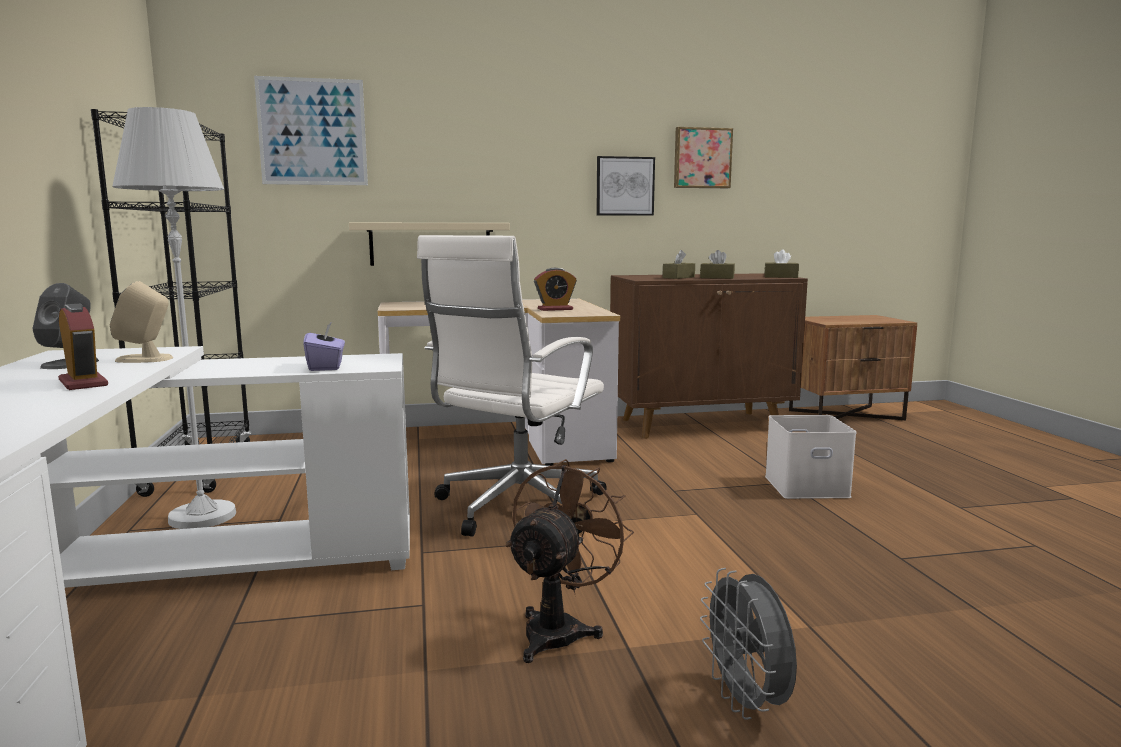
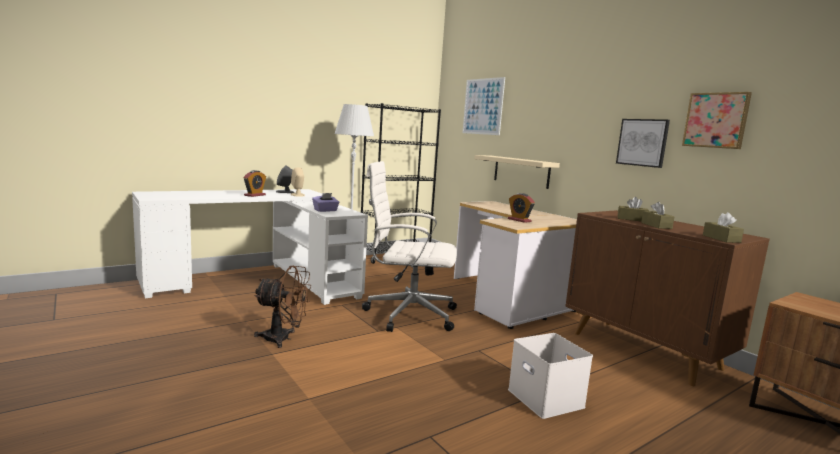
camera: 65 degrees right, 0 degrees up
(747, 703) = (231, 382): grey fan -> none

